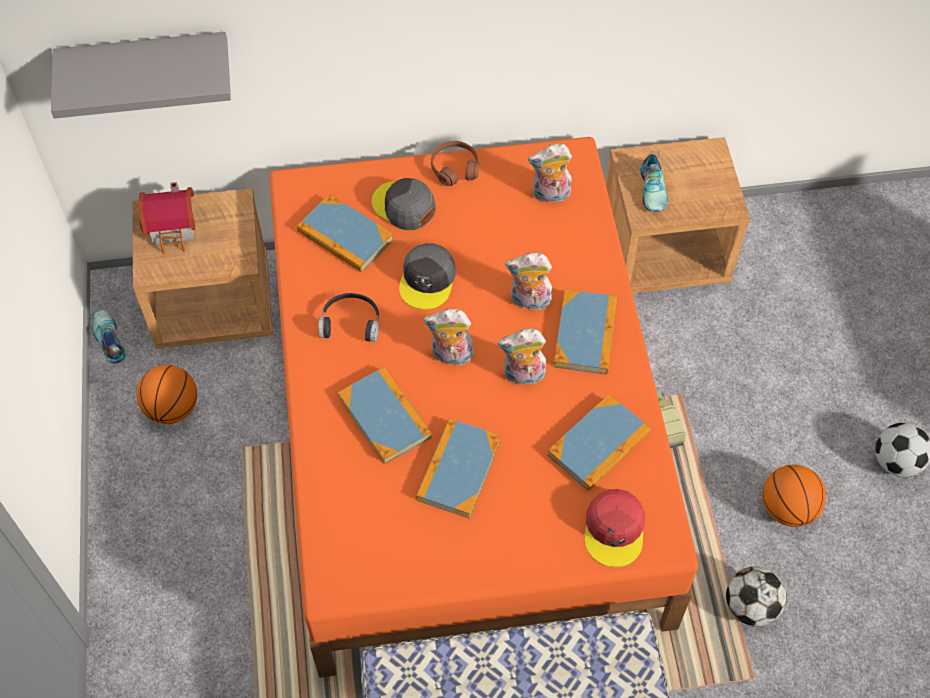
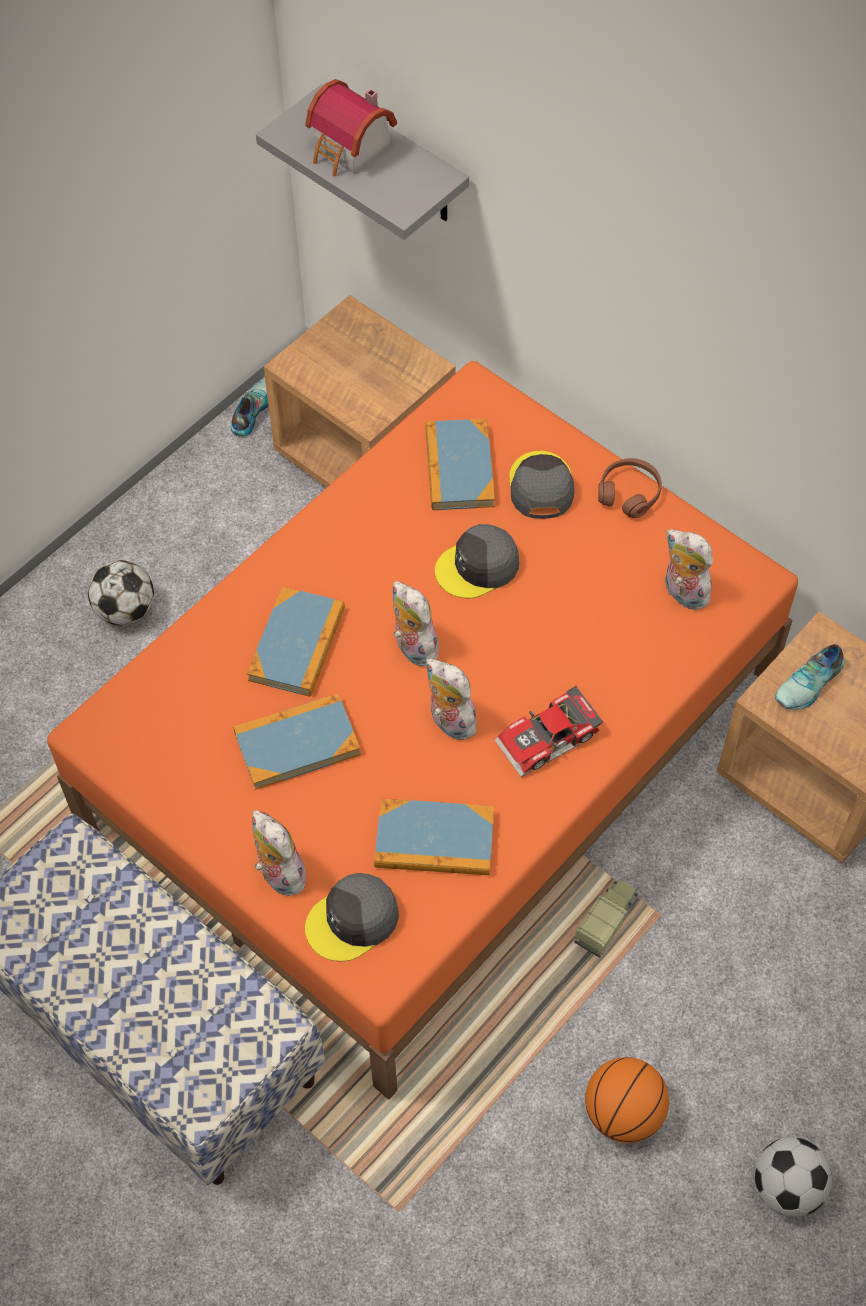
camera: 50 degrees right, 0 degrees up
(172, 408) = (231, 510): basketball -> none
(174, 229) = (352, 346): toy house -> toy house (350, 150)
(351, 322) = (371, 542): black headphones -> none
(529, 301) = (538, 666): plush toy -> plush toy (278, 874)
(585, 334) = (549, 740): book -> toy car
(614, 530) = (353, 920): red cap -> grey cap
(750, 606) = (476, 1153): football -> football (125, 610)

